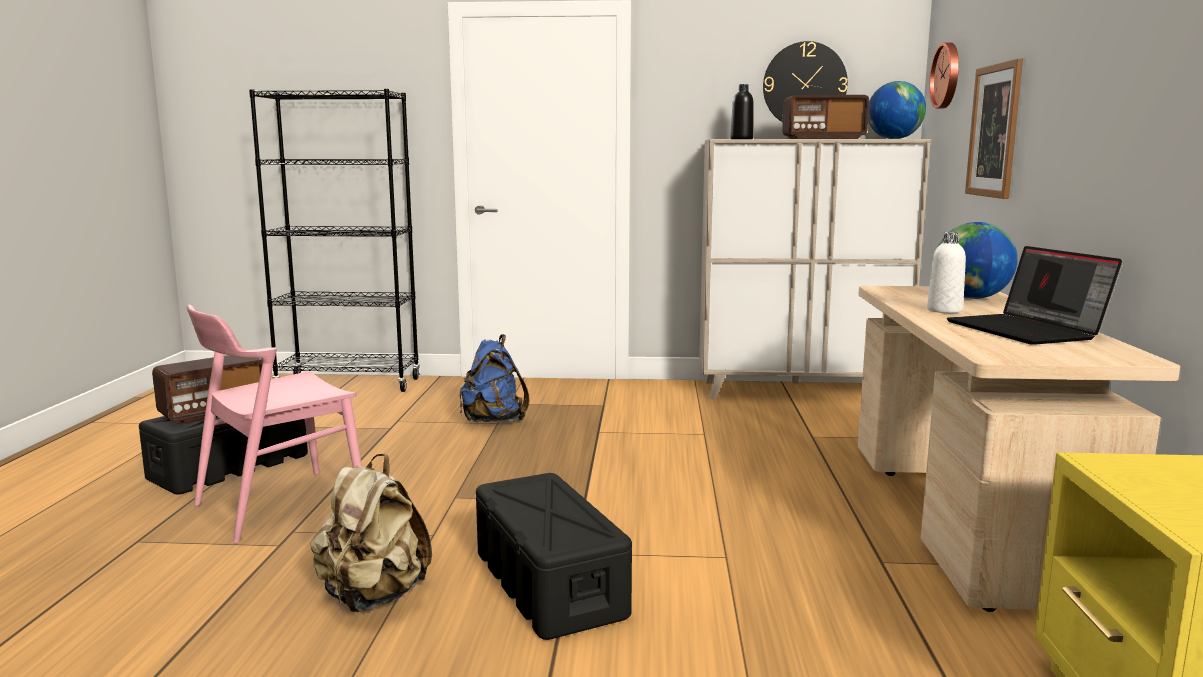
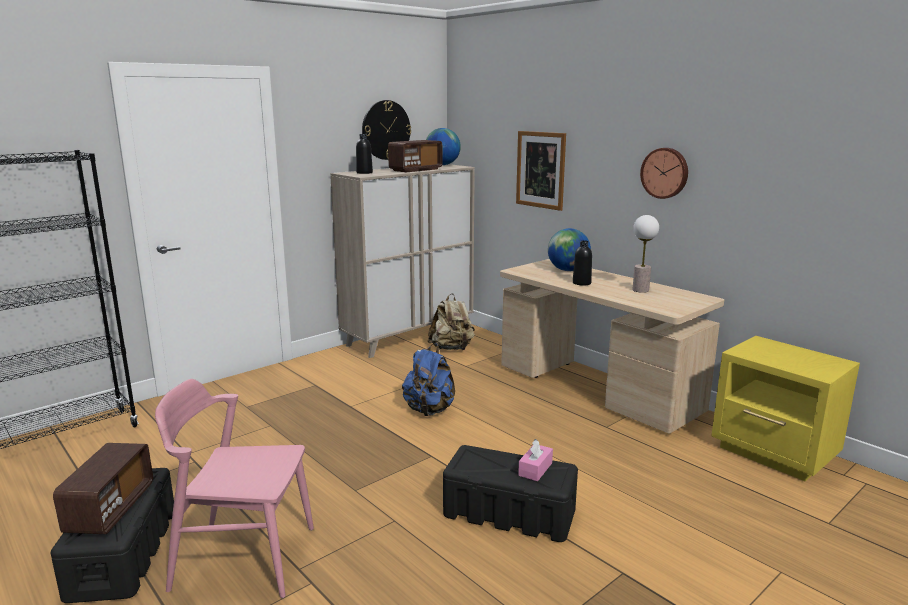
camera: 45 degrees left, 5 degrees up
(279, 505) = (244, 558): pink chair -> pink chair turned 90 degrees clockwise
(373, 597) = (442, 575): beige backpack -> beige backpack (452, 349)
(493, 421) = (264, 425): blue backpack -> blue backpack (429, 410)
(569, 521) = (535, 469): none -> pink tissue box
(944, 310) = (581, 283): white bottle -> black bottle
(947, 75) = (479, 127): wall clock -> wall clock (665, 173)
(1027, 331) = (640, 290): laptop -> table lamp

